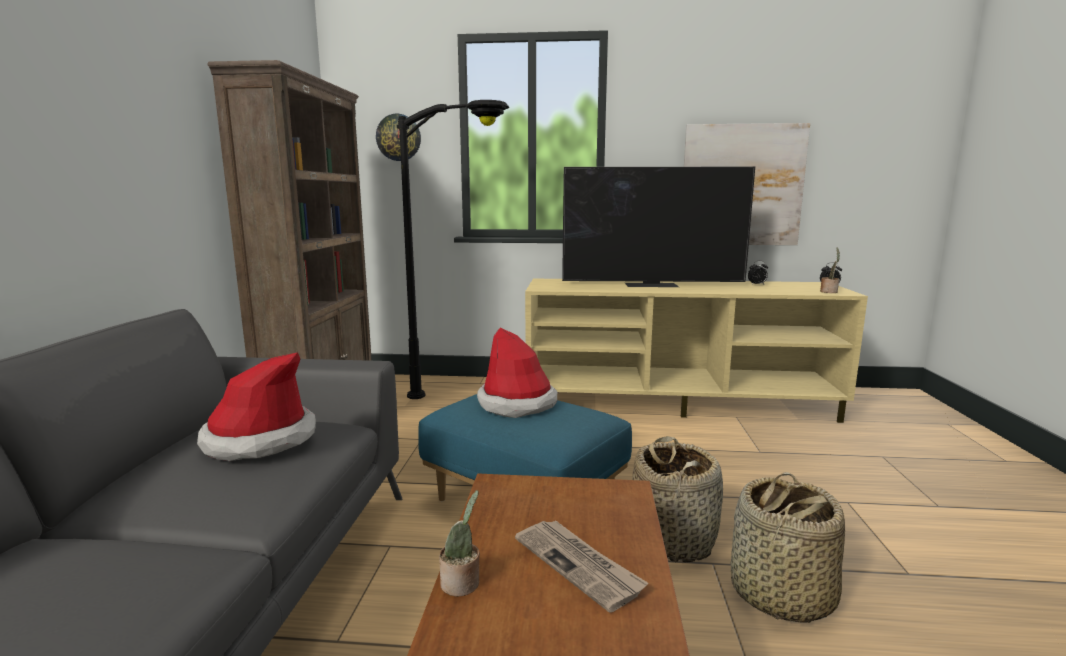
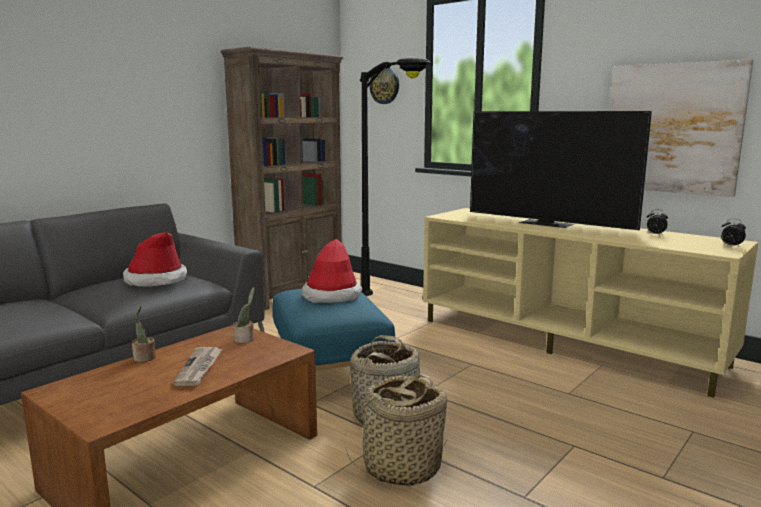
camera: 35 degrees right, 0 degrees up
(829, 291) = (709, 250): potted plant -> potted plant (245, 339)

